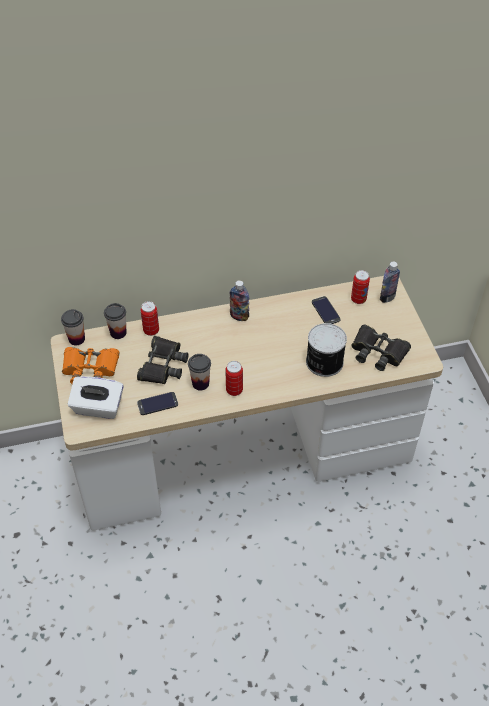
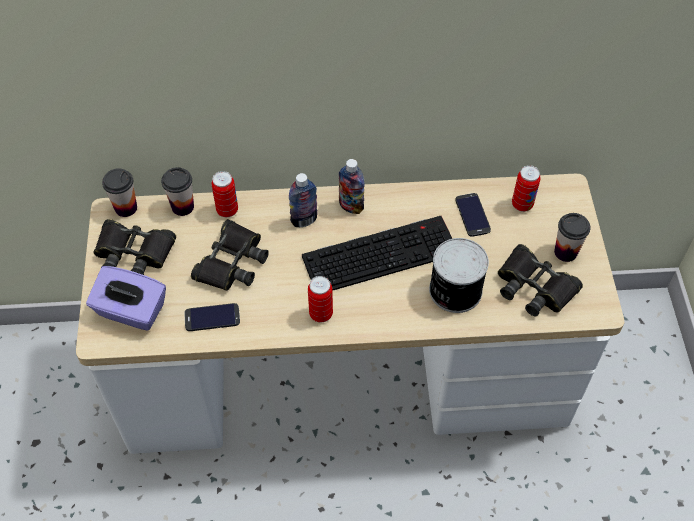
camera: 10 degrees right, 5 degrees up
(90, 368) = (134, 253): orange binoculars -> black binoculars
(98, 408) = (131, 311): white tissue box -> purple tissue box
(200, 383) = (277, 296): cup -> cup (565, 252)
(267, 344) = (381, 253): none -> keyboard
(387, 297) = (564, 207): bottle -> bottle (304, 220)

